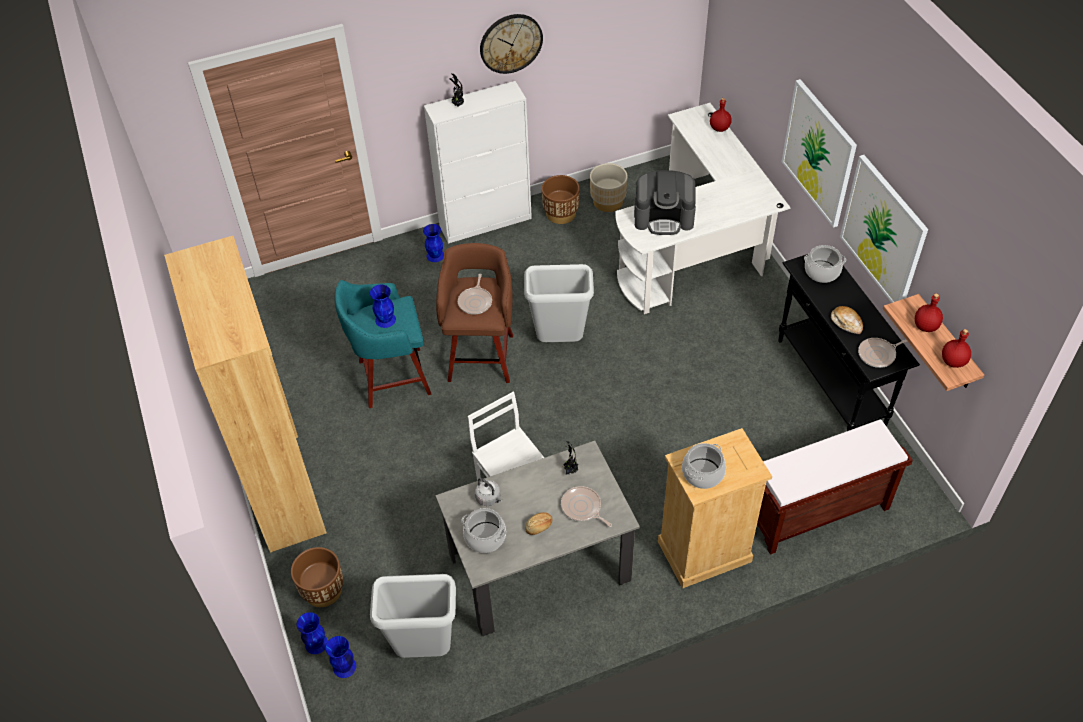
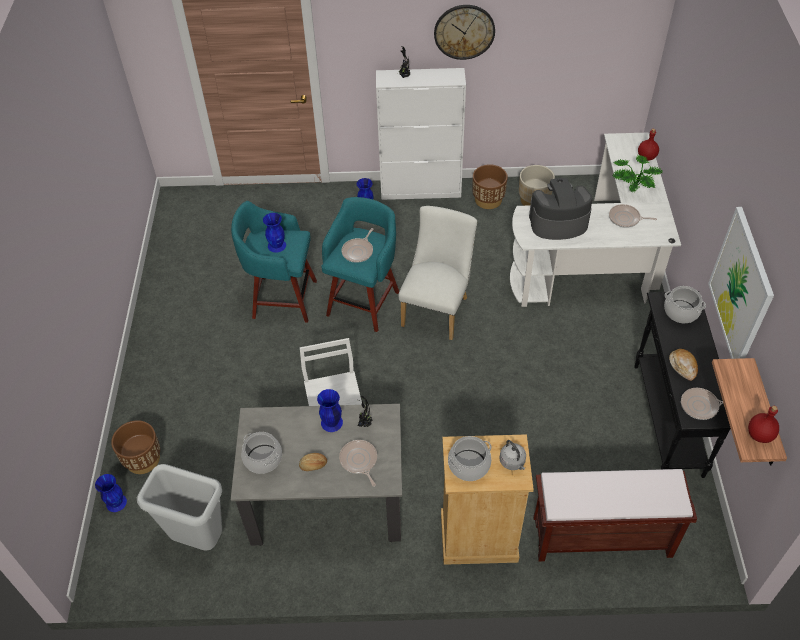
camera: 20 degrees right, 0 degrees up
(283, 488) = (153, 363): brown bookcase -> none
(344, 667) = (128, 531): blue vase -> blue vase (331, 423)
(481, 355) = (364, 301): brown stool -> turquoise stool
(489, 498) = (283, 425): grey kettle -> grey kettle (513, 462)
(560, 340) = (437, 308): grey trash can -> white chair
(664, 217) = (558, 223): coffee machine -> coffee machine turned 150 degrees clockwise
(720, 163) = (632, 188): none -> potted plant
(727, 195) = (626, 219): none -> frying pan
(819, 153) = (711, 197): picture -> none
(925, 326) = (746, 391): red bottle -> none

